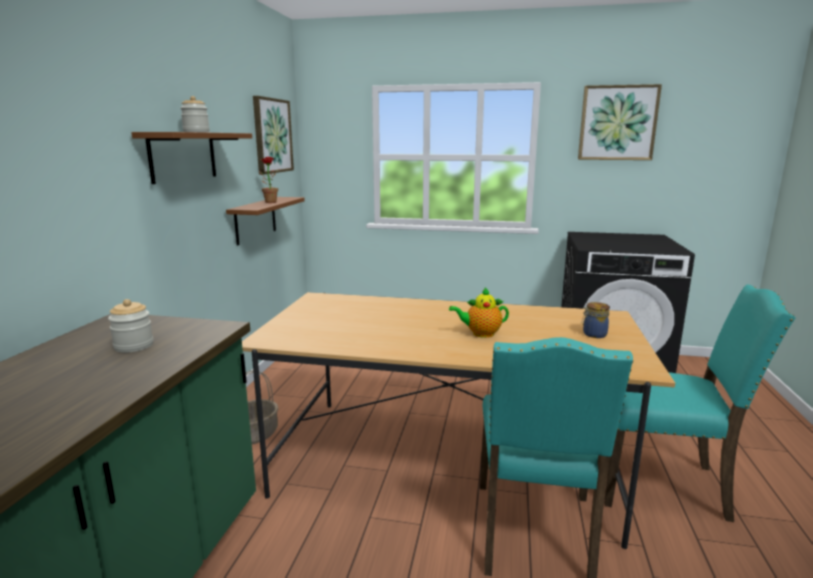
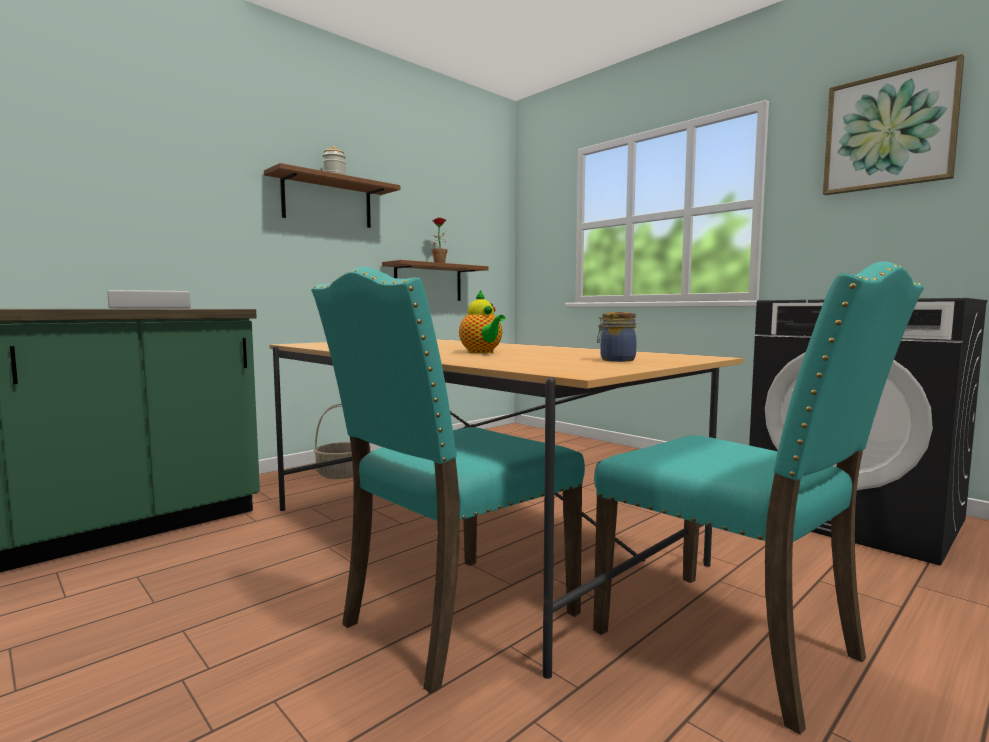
camera: 35 degrees right, 10 degrees down
(134, 346) = (152, 308): jar -> grey tray
(272, 136) = (466, 206): picture -> none
(480, 334) = (482, 352): teapot -> teapot turned 150 degrees counterclockwise

